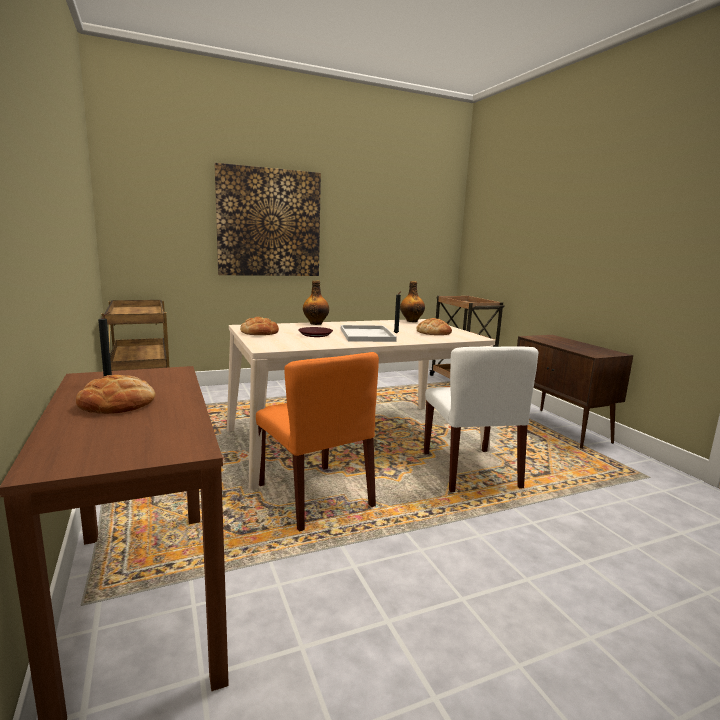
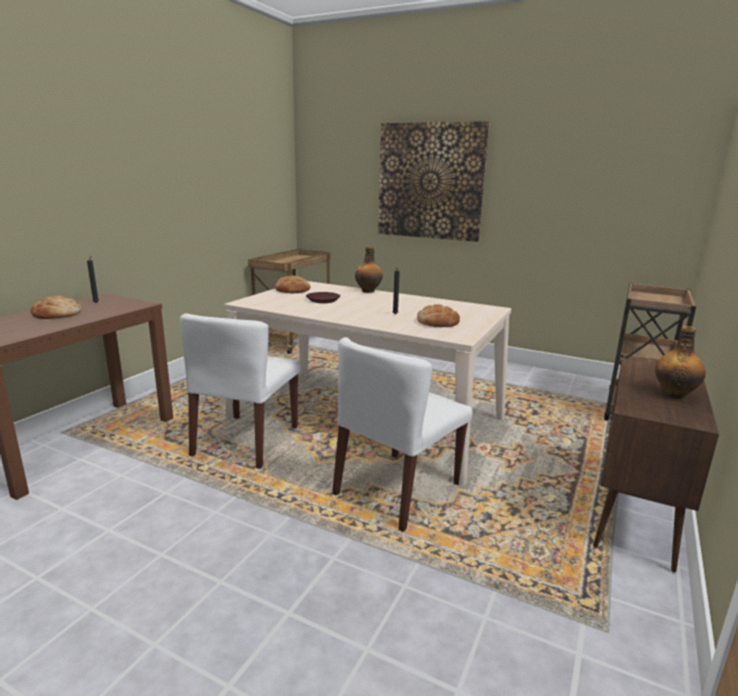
camera: 50 degrees right, 5 degrees up
(315, 496) = (246, 441): orange chair -> white chair
(367, 335) = (361, 310): white tray -> none
(411, 321) = (476, 306): bottle -> bottle (675, 394)

